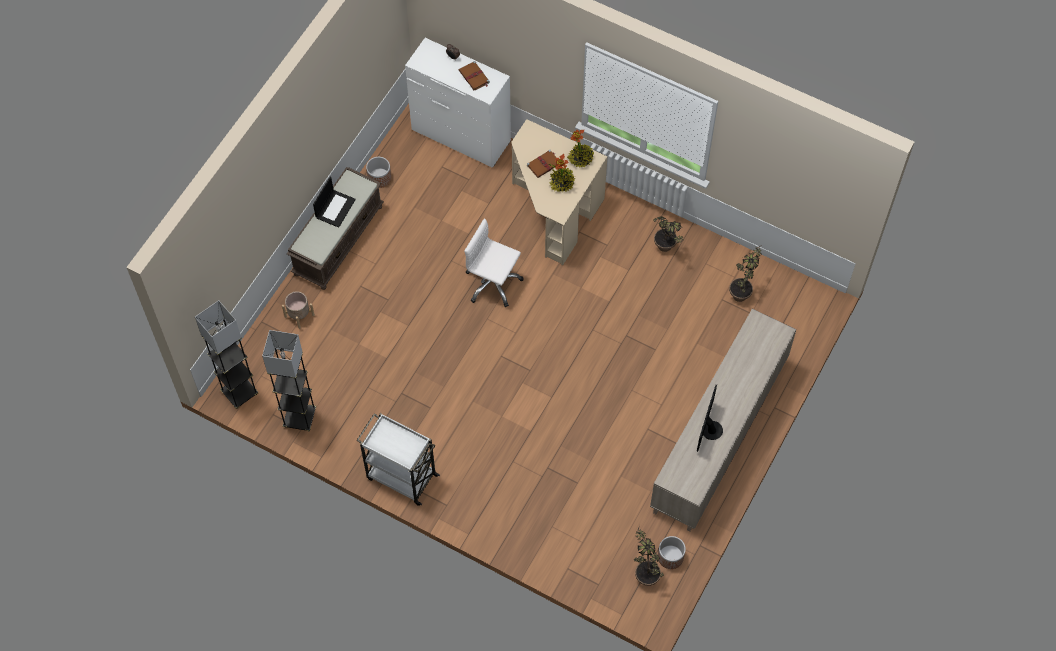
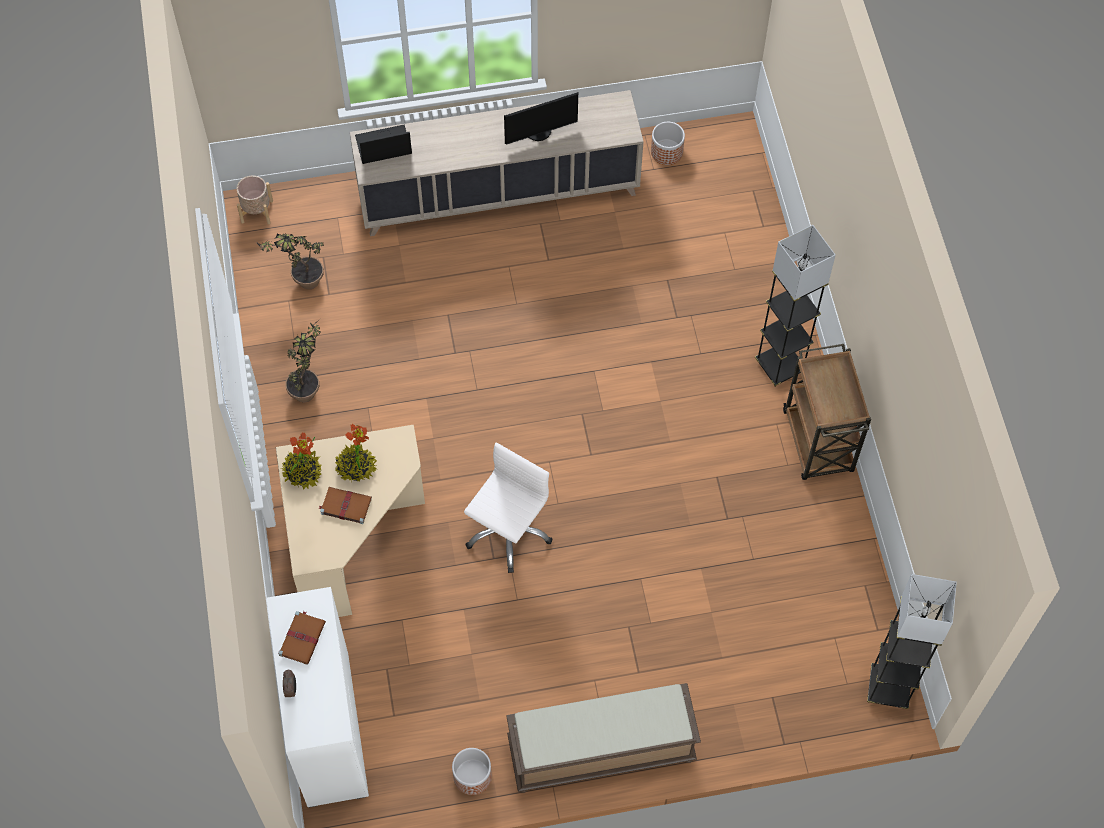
camera: 130 degrees left, 0 degrees up
(299, 316) = (737, 707): beige planter -> beige planter (257, 211)
(299, 418) = (854, 598): grey floor lamp -> grey floor lamp (780, 366)
(335, 208) = (592, 733): laptop -> laptop (383, 146)
(401, 476) = (818, 443): white cart -> brown cart
(493, 283) = (508, 531): white office chair -> white office chair turned 135 degrees counterclockwise
(645, 572) = (703, 161): potted plant -> none

